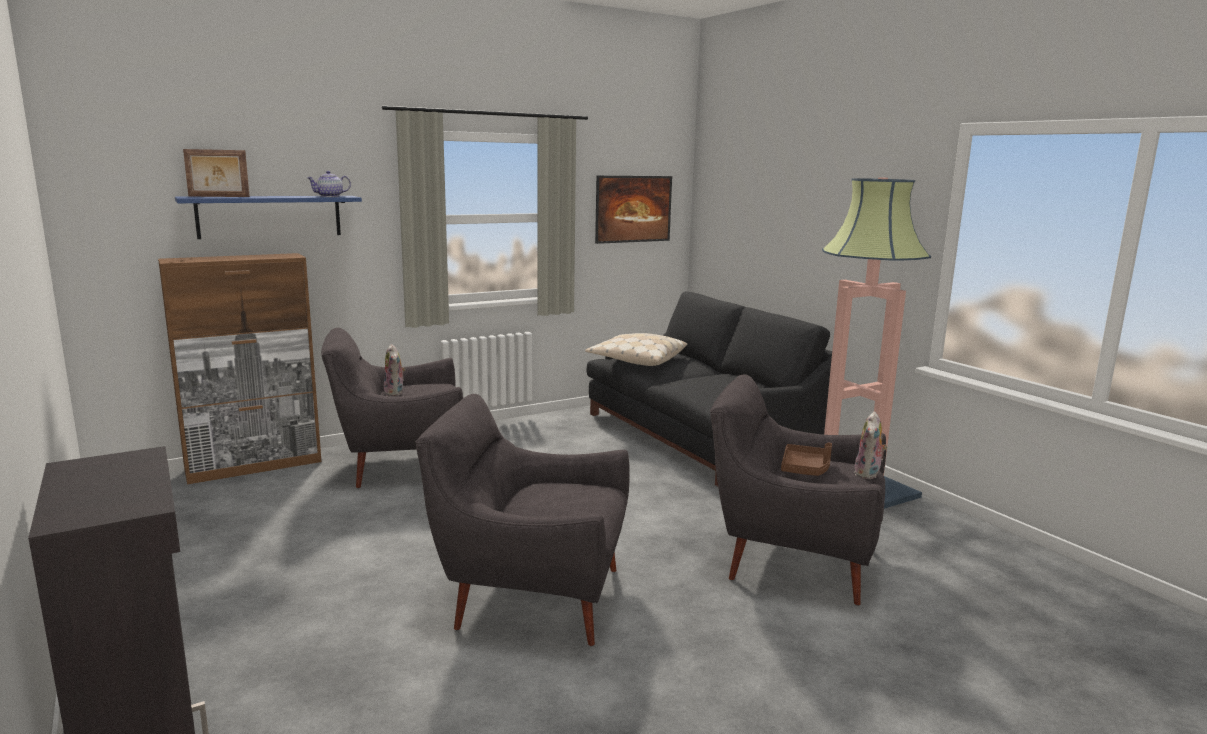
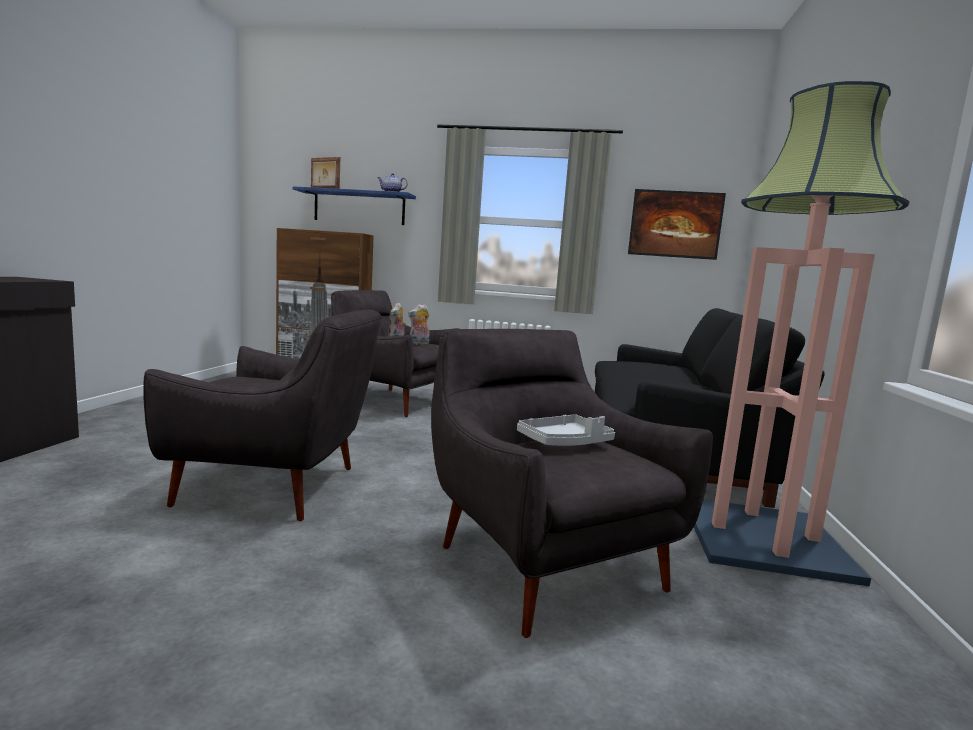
camera: 40 degrees right, 5 degrees down
(530, 597) = (278, 487): grey armchair -> grey armchair turned 135 degrees clockwise
(636, 360) = (626, 362): beige pillow -> none
(805, 468) = (565, 442): brown tray -> grey tray
(868, 474) = (633, 469): plush toy -> plush toy (419, 343)

